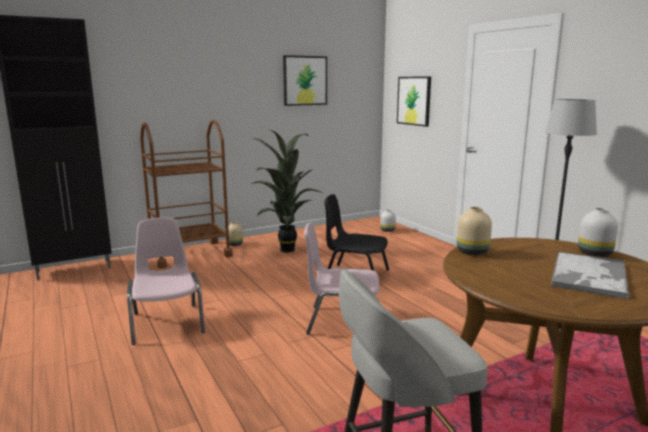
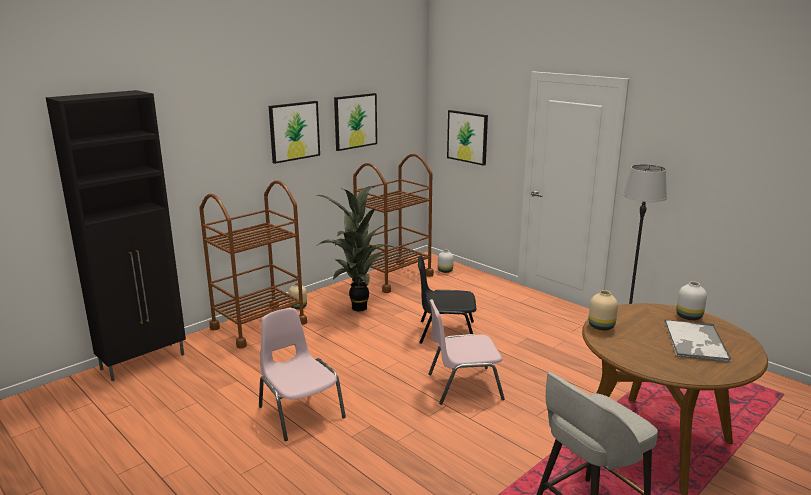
camera: 15 degrees left, 5 degrees up
(240, 82) = (294, 131): none -> picture
(335, 231) = (393, 277): none -> brown cart

